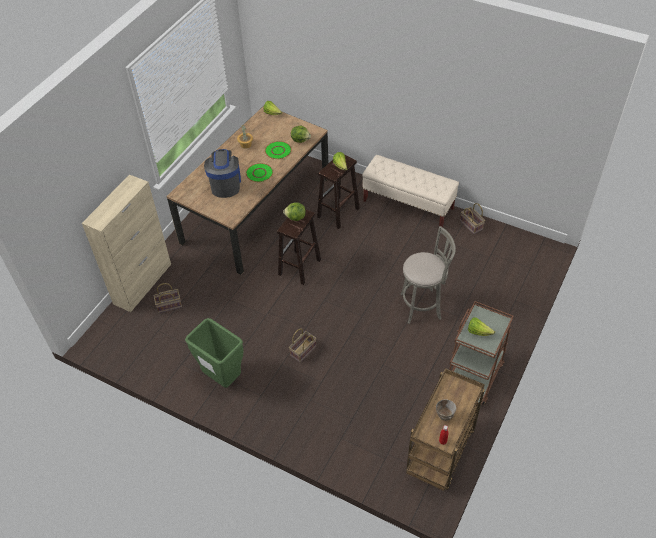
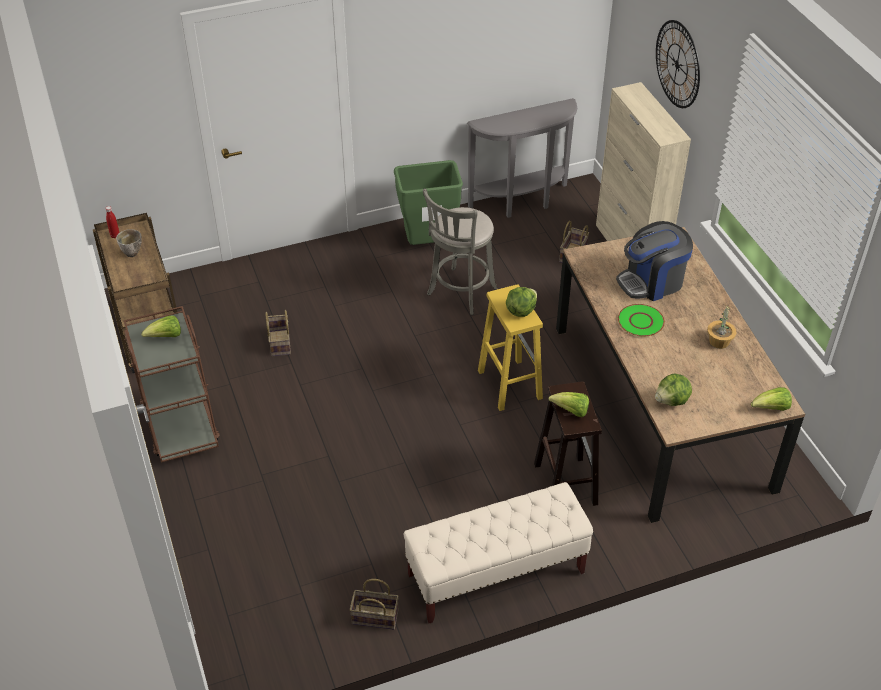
camera: 130 degrees right, 5 degrees down
(94, 168) = (677, 64): none -> wall clock
(137, 360) = (522, 203): none -> grey console table
(225, 184) = (652, 282): coffee machine -> coffee machine turned 120 degrees clockwise
(278, 151) = (670, 364): green plate -> none
(299, 267) = (509, 384): brown stool -> yellow stool
(303, 351) = (386, 315): basket -> basket (279, 342)
(423, 306) = (316, 453): grey stool -> grey stool (460, 293)

